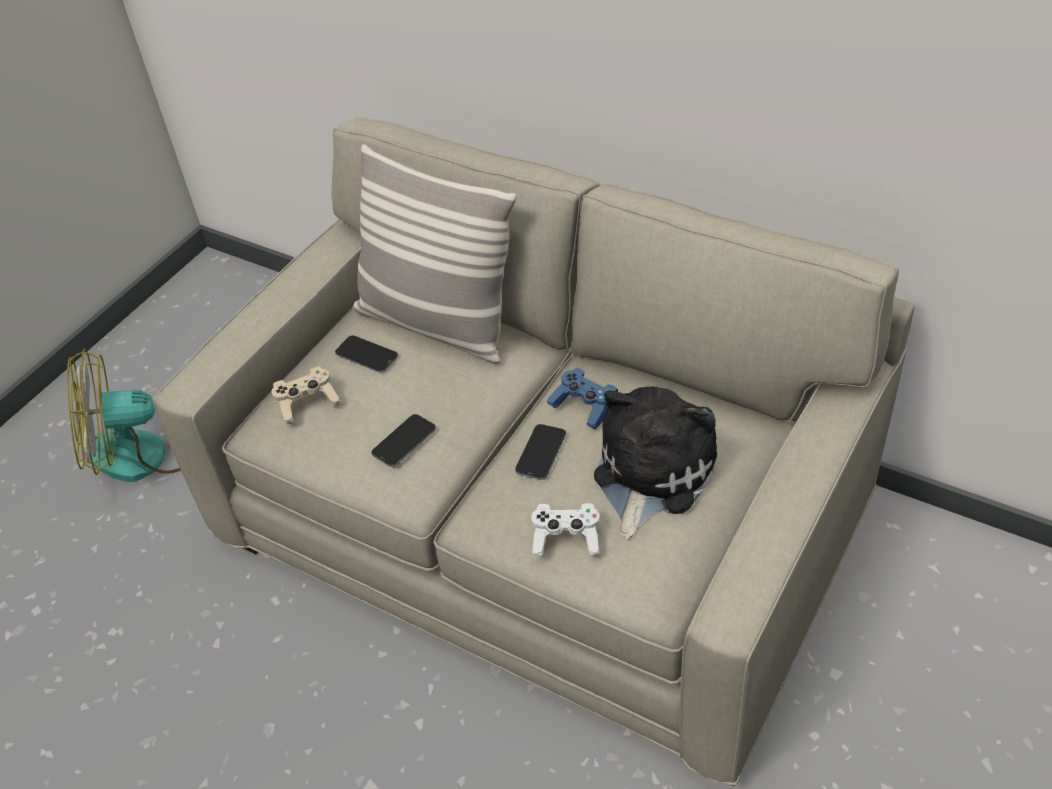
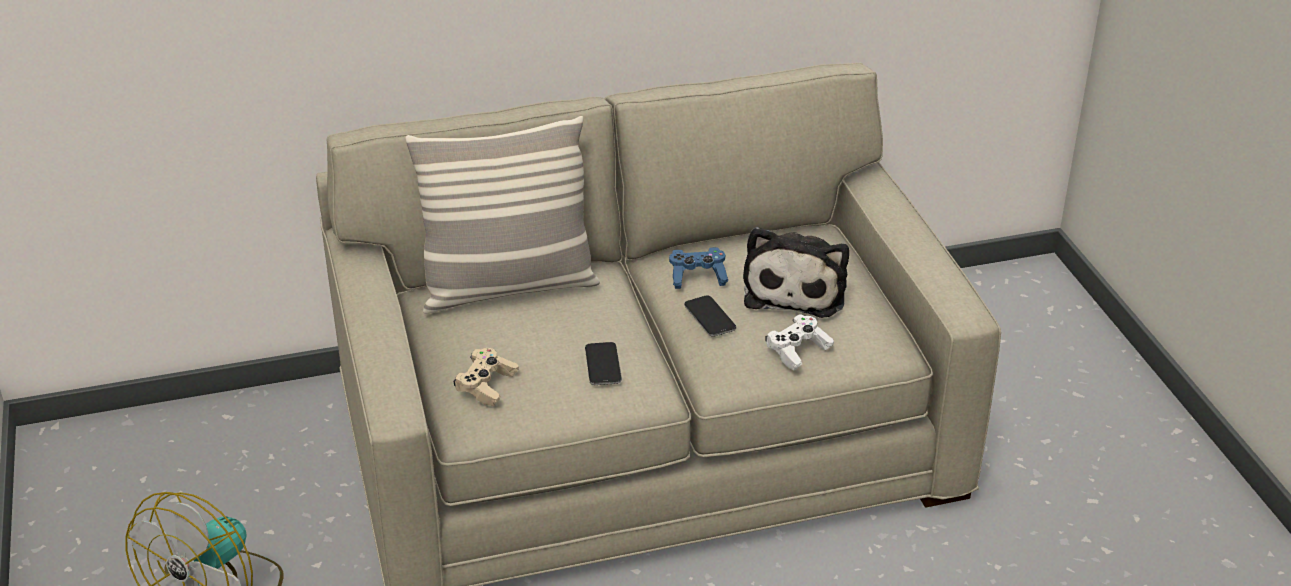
camera: 50 degrees left, 10 degrees down
(366, 355) = (485, 333): phone -> none
(650, 473) = (796, 289): plush toy -> plush toy turned 150 degrees counterclockwise

